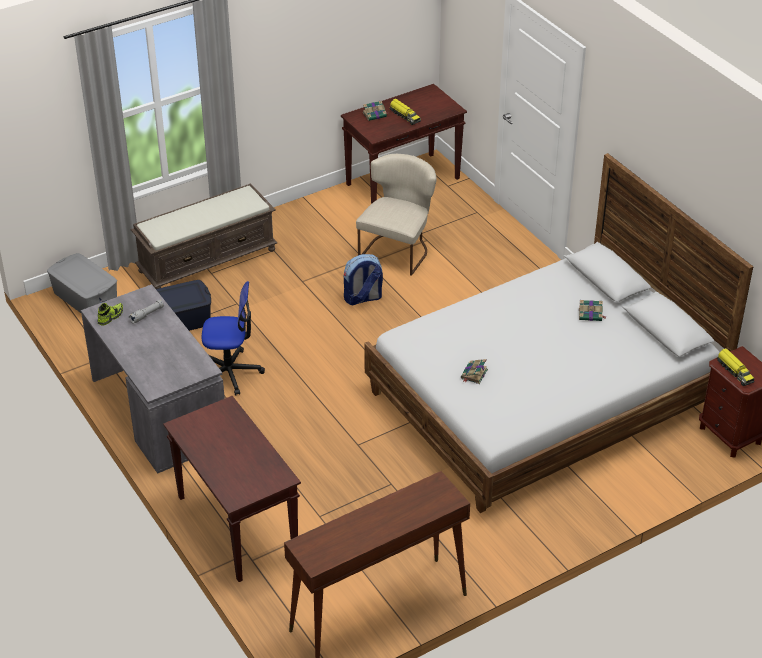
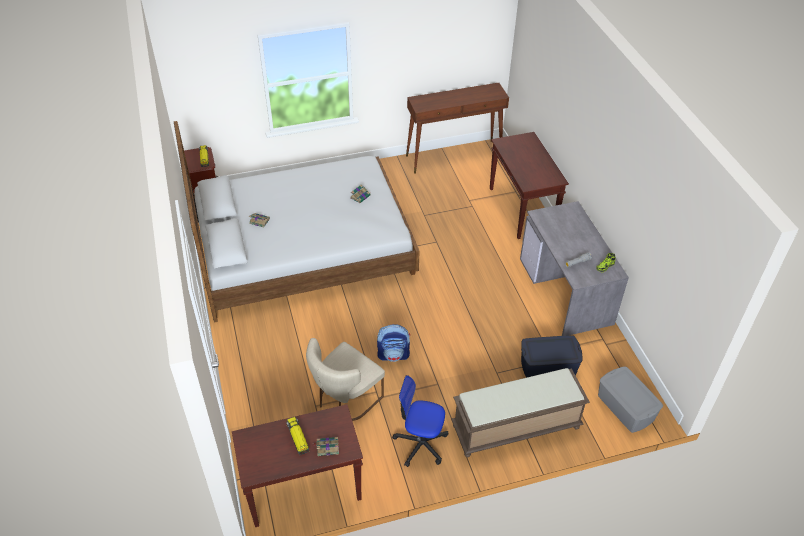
camera: 165 degrees left, 5 degrees up
(230, 372) = (511, 310): office chair -> office chair (420, 443)

